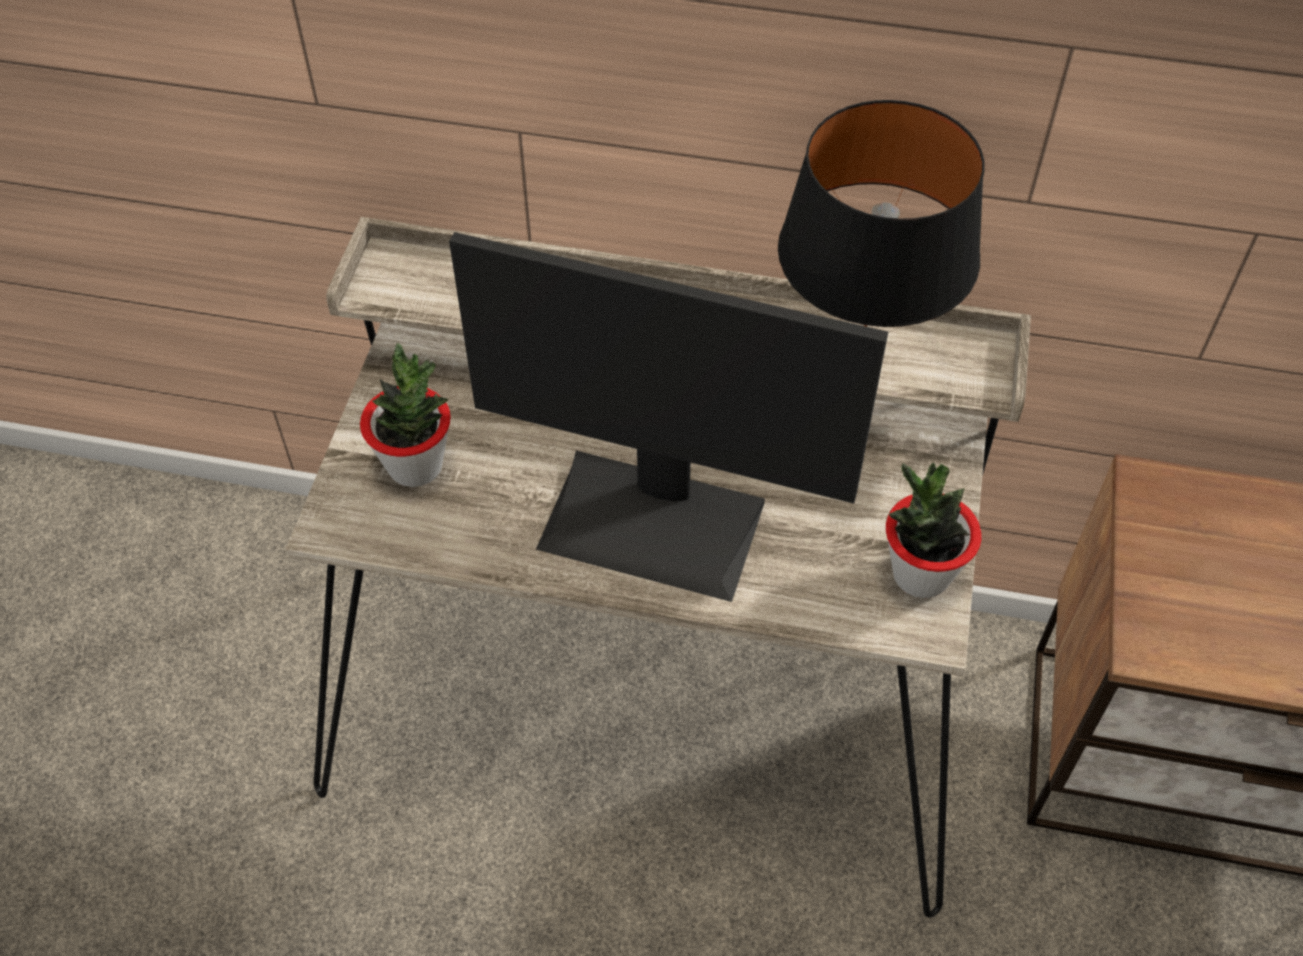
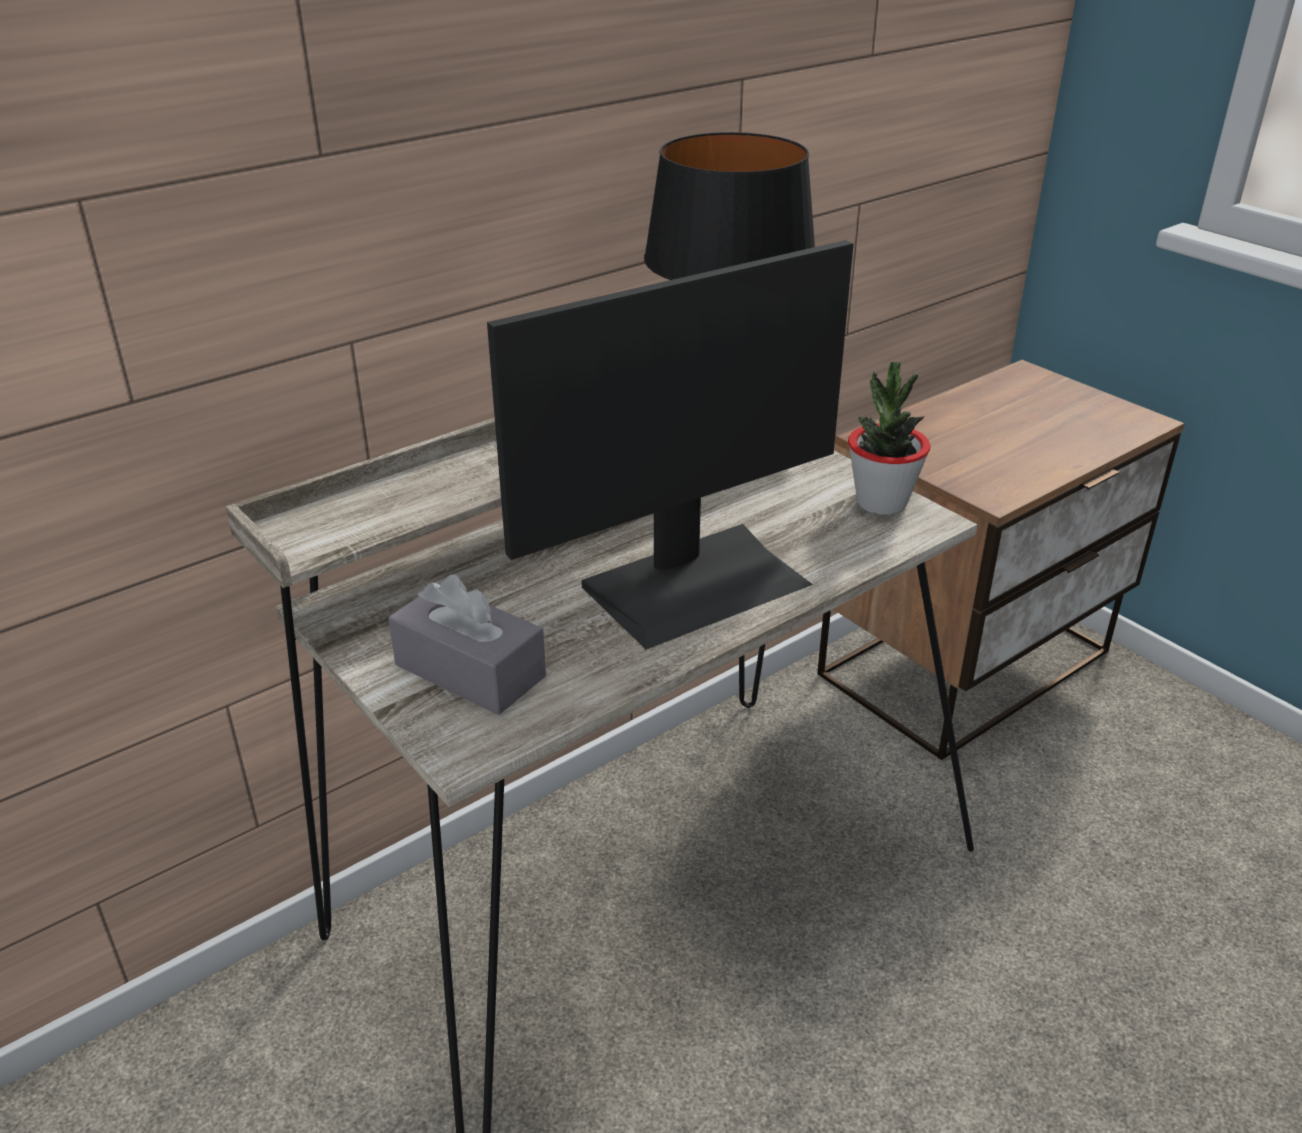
camera: 50 degrees left, 20 degrees down
(416, 465) = (470, 671): potted plant -> grey tissue box

